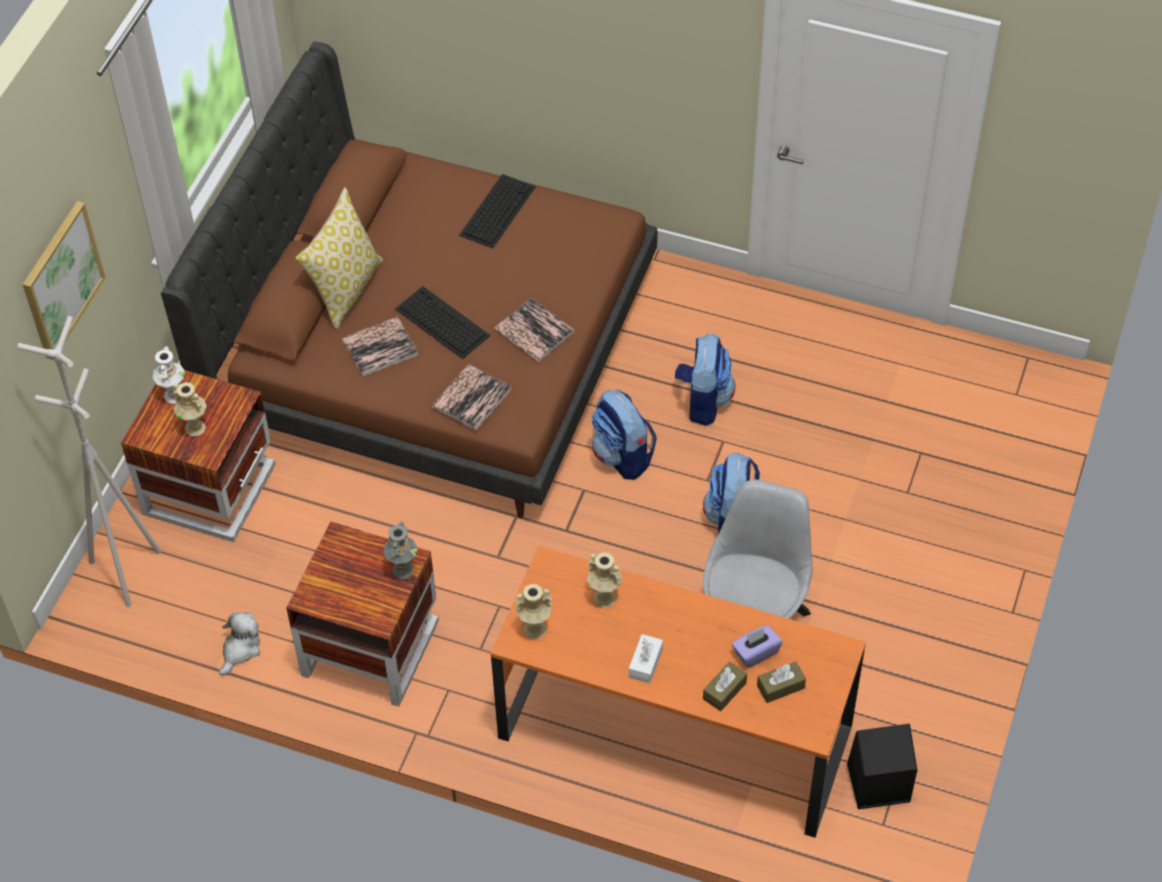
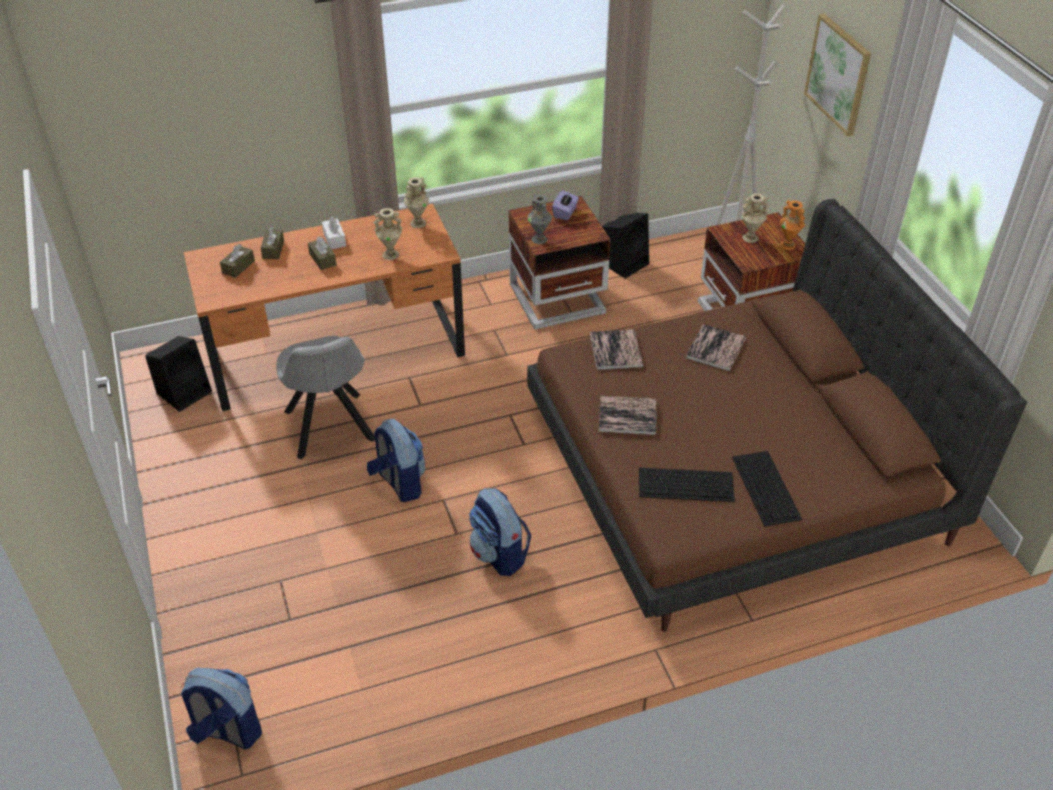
camera: 140 degrees right, 10 degrees down
(173, 395) = (788, 245): white vase -> orange vase
(240, 649) = (625, 263): plush toy -> black speaker
(345, 289) = (789, 370): pillow -> none
(441, 322) = (697, 383): keyboard -> keyboard (687, 484)
(622, 456) = (519, 480): backpack -> backpack (227, 731)
(682, 638) = (322, 259): none -> brown tissue box
(755, 653) = (268, 274): purple tissue box -> purple tissue box (565, 213)

